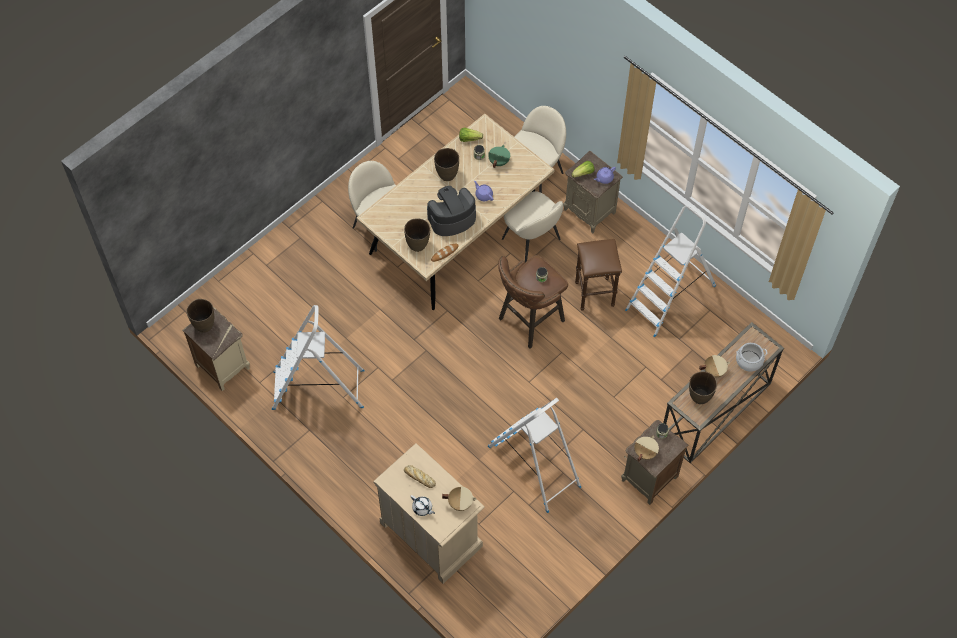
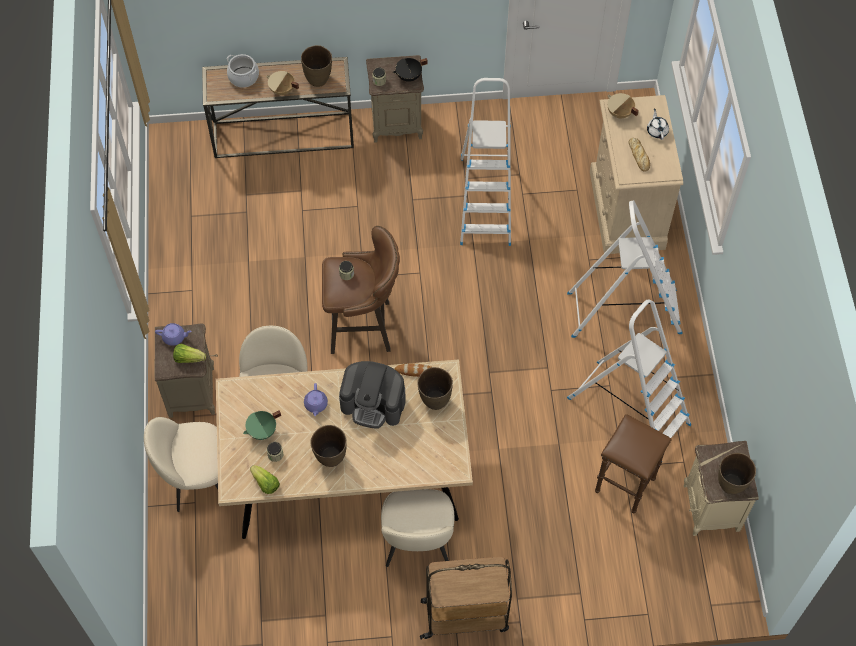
camera: 140 degrees left, 0 degrees up
(321, 209) = (465, 616): none -> brown cart
(594, 294) = (277, 307): brown stool -> brown stool (626, 484)
(644, 452) = (409, 77): beige cooking pot -> black cooking pot
(670, 298) = (212, 252): white step ladder -> white step ladder (625, 312)

